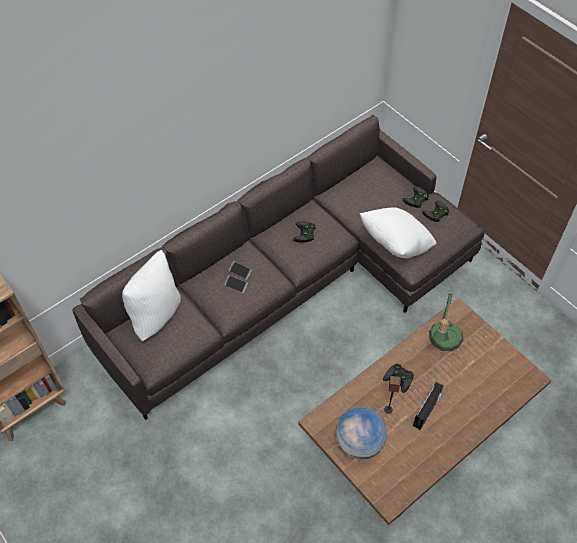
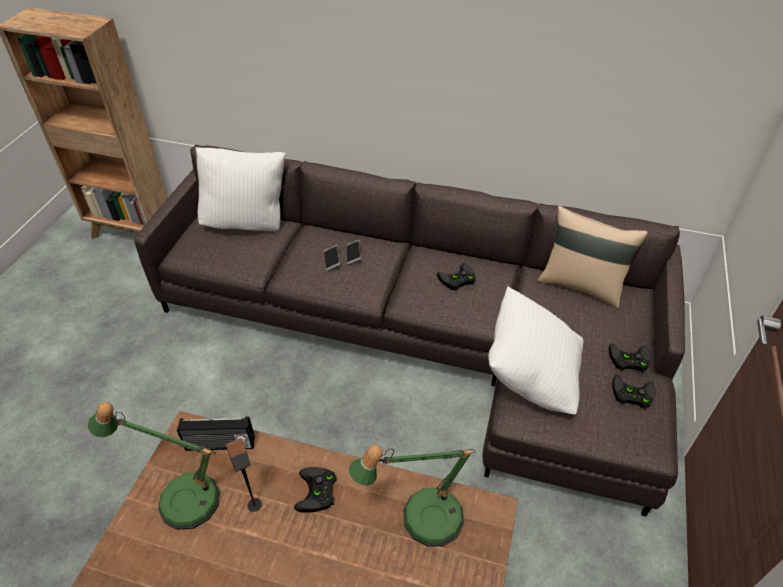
camera: 55 degrees right, 10 degrees down
(352, 181) = (581, 285): none -> beige pillow
(359, 443) = (180, 496): globe -> table lamp
(427, 411) = (282, 560): radio -> radio (220, 445)

